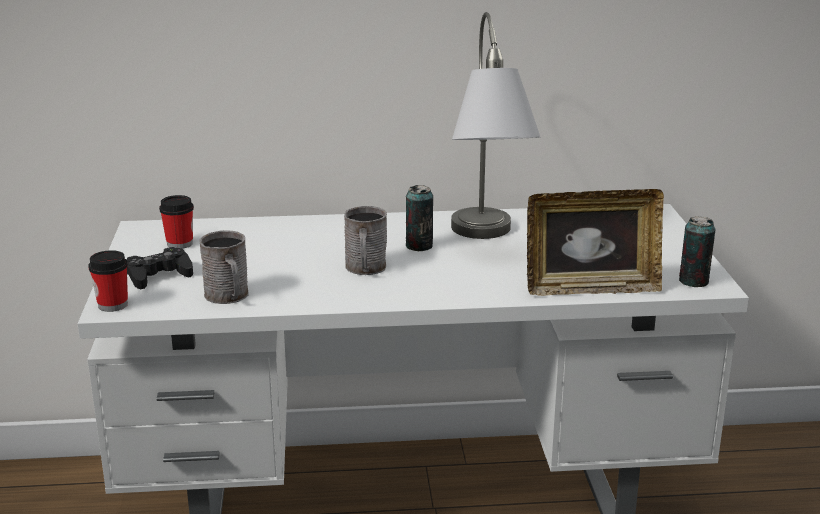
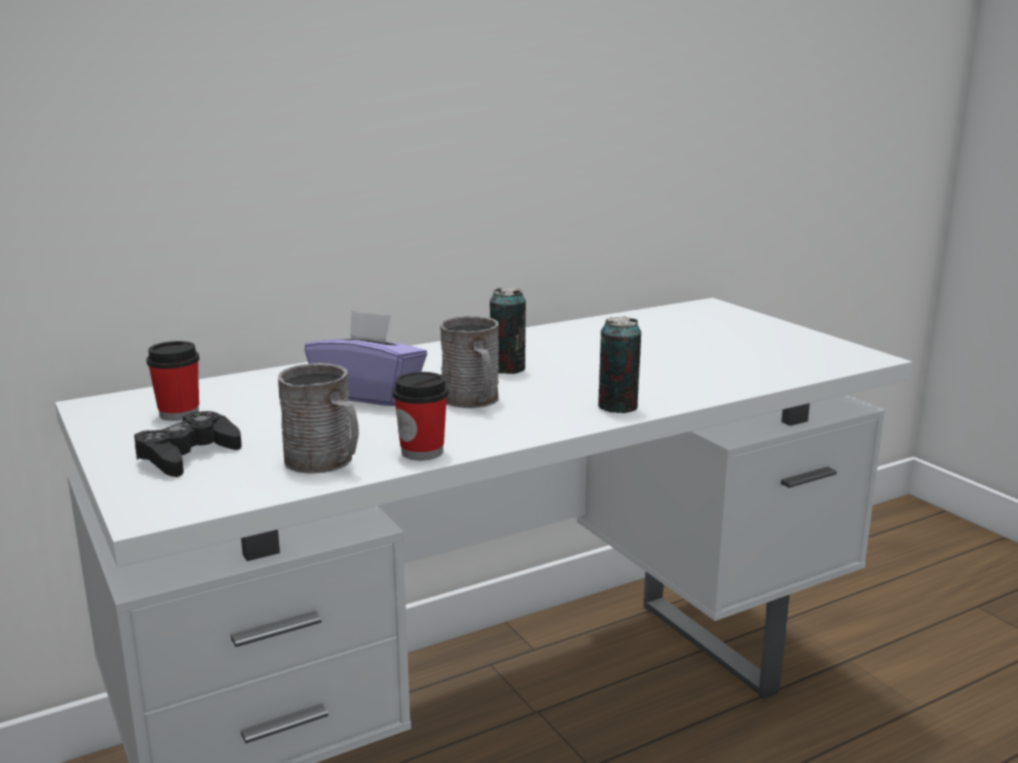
camera: 25 degrees left, 5 degrees down
(113, 305) = (152, 505): cup -> cup (422, 452)
(305, 250) = (369, 394): none -> purple tissue box
(486, 243) = (580, 355): grey table lamp -> none
(591, 288) = (754, 378): picture frame -> none
(693, 281) = (842, 356): can -> can (617, 407)

